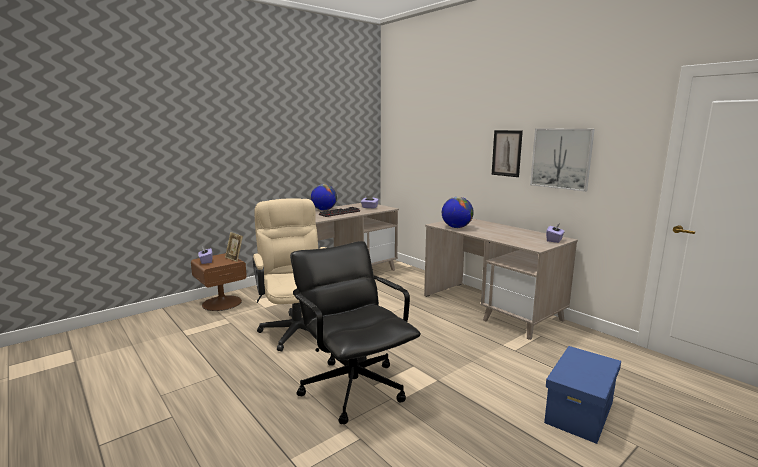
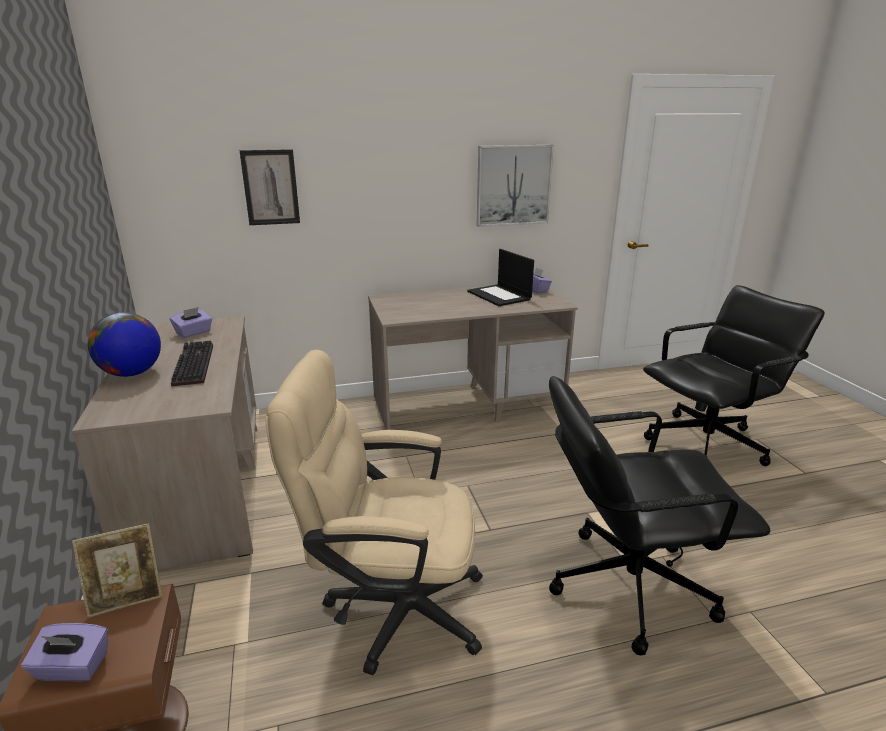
camera: 65 degrees left, 10 degrees up
(456, 227) = (426, 313): globe -> none
(506, 153) = (433, 185): picture -> picture (270, 187)
(520, 235) = (500, 295): none -> laptop
(579, 413) = (707, 444): blue storage box -> black office chair

